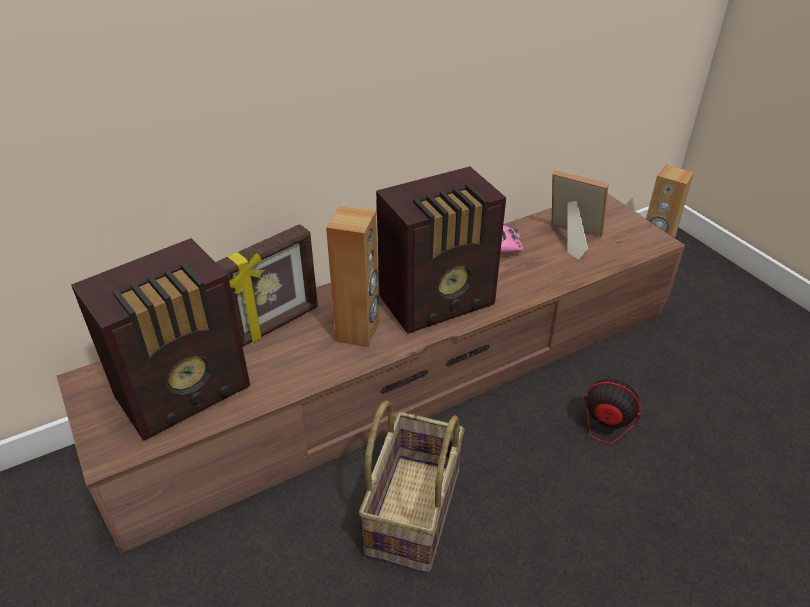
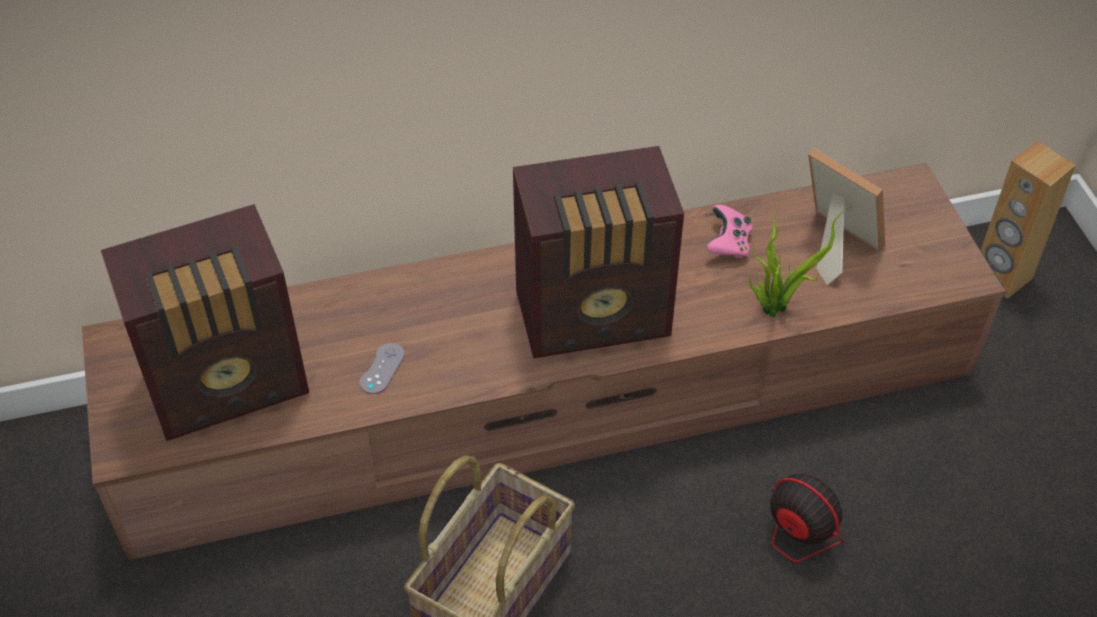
camera: 15 degrees right, 10 degrees up
(276, 325) = (366, 308): picture frame -> none
(300, 360) = (382, 368): none -> grey game controller
(358, 332) = (470, 341): brown speaker -> none
(552, 275) = (775, 305): none -> potted plant

